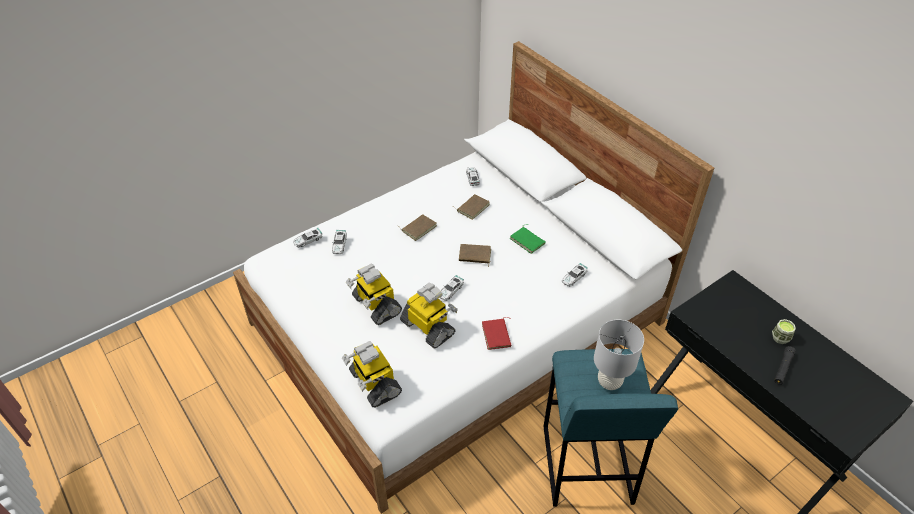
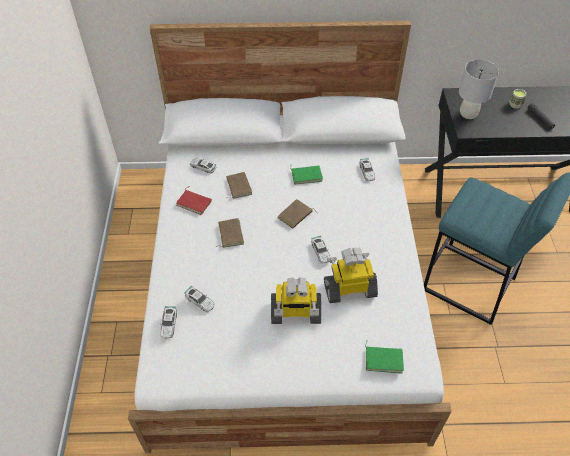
camera: 55 degrees left, 5 degrees up
(374, 383) = (384, 359): toy robot -> green book
(497, 335) = (390, 249): red book -> red book (194, 202)
(609, 383) = (494, 208): grey table lamp -> grey table lamp (468, 115)

